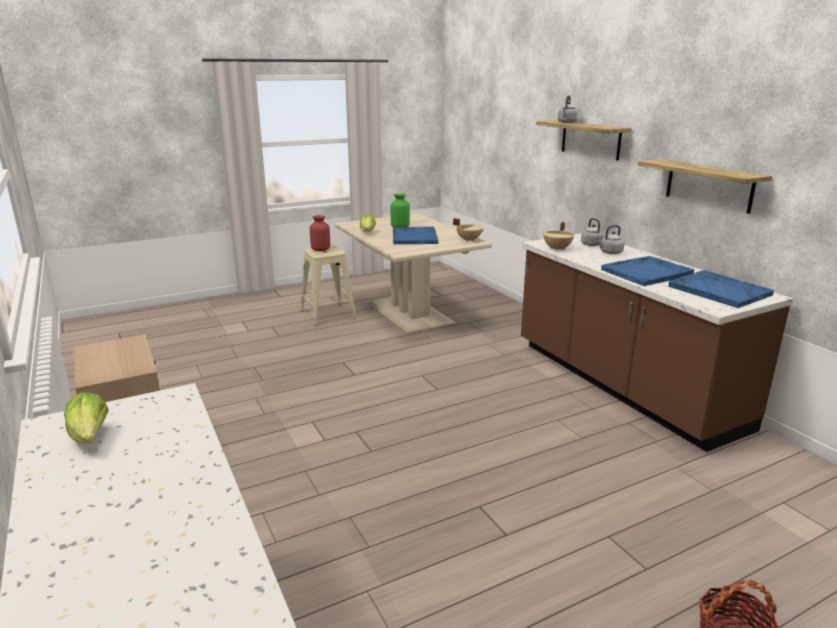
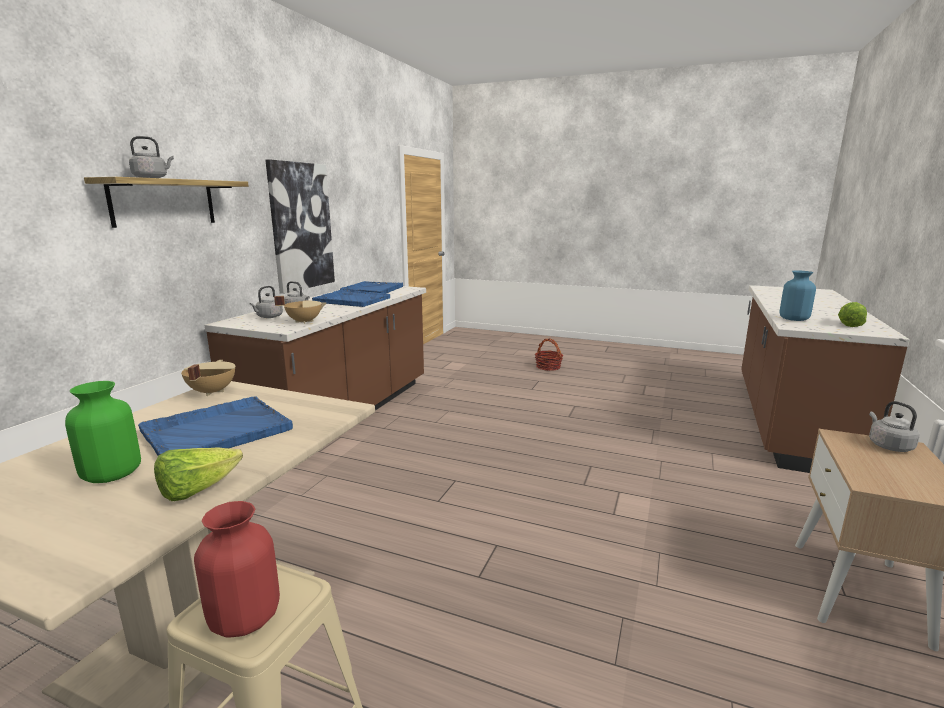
camera: 130 degrees left, 5 degrees down
(106, 373) = (888, 446): none -> grey kettle
(174, 425) = (793, 319): none -> blue vase
(709, 185) = (301, 226): shelf -> picture

